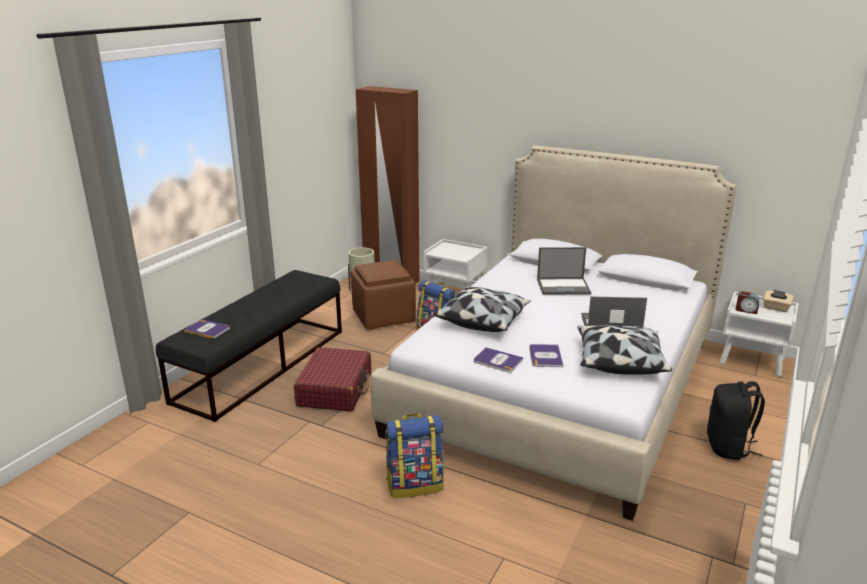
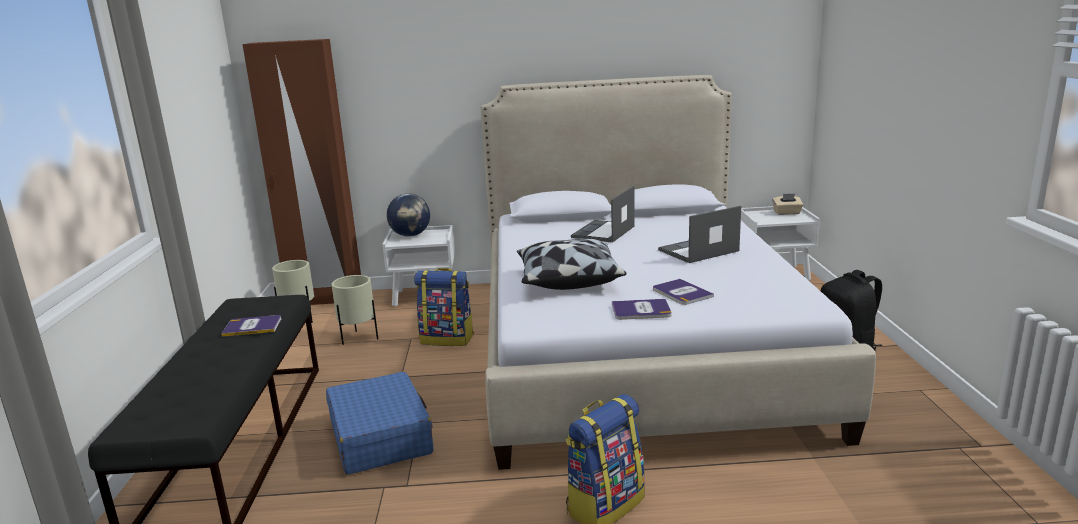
camera: 30 degrees left, 5 degrees down
(208, 329) = (170, 400): book -> book (252, 326)
(335, 389) = (380, 437): red suitcase -> blue suitcase
(384, 317) = (359, 339): brown ottoman -> beige planter
(451, 248) = (411, 235): none -> globe
(564, 286) = (603, 232): laptop -> laptop turned 150 degrees clockwise
(619, 361) = (755, 277): pillow -> none
(746, 310) = (767, 220): alarm clock -> none

